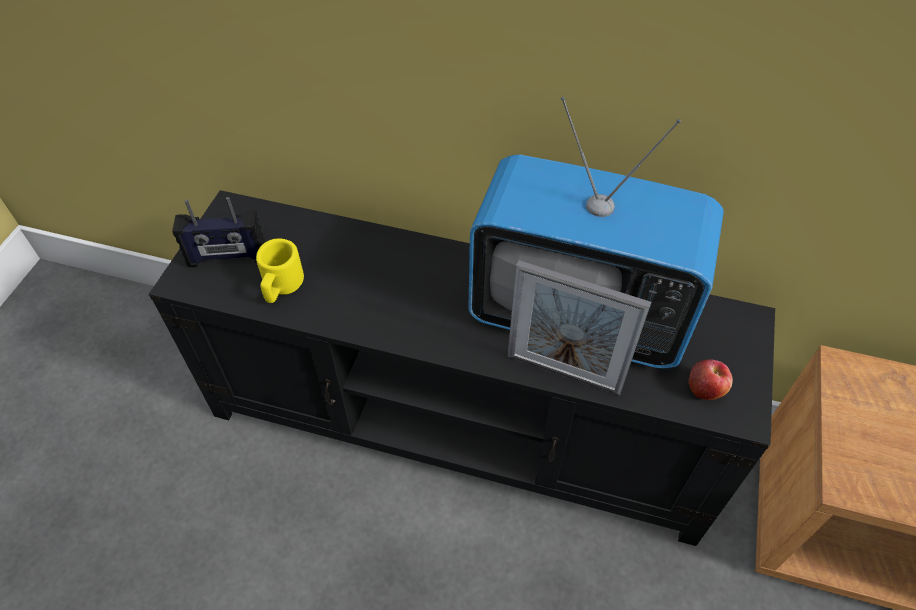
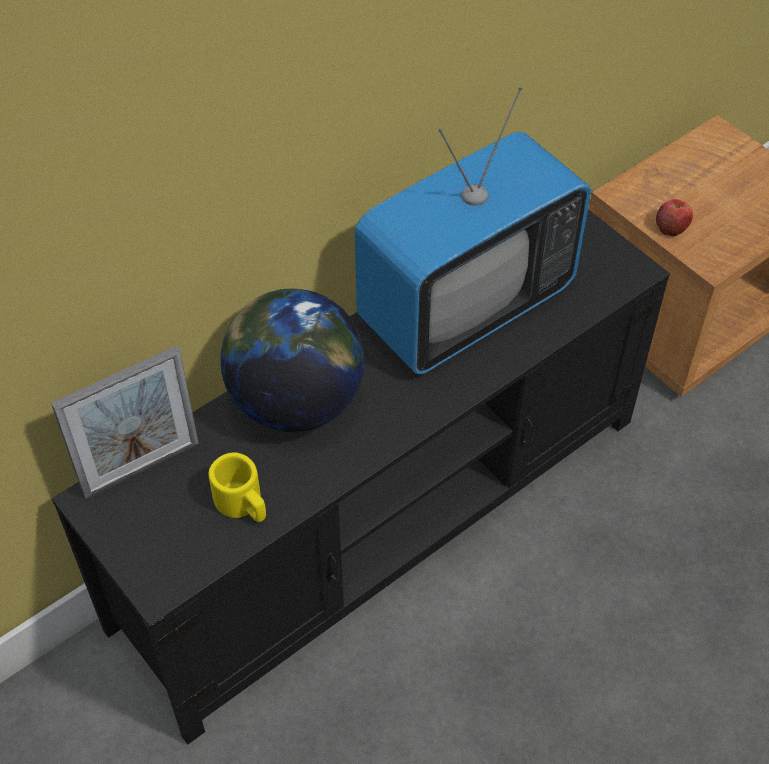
camera: 55 degrees left, 0 degrees up
(227, 257) = (162, 532): radio -> none
(394, 264) = (295, 402): none -> globe
(563, 373) = (515, 352): picture frame -> picture frame (141, 468)
(705, 389) = (598, 276): apple -> apple (671, 227)

